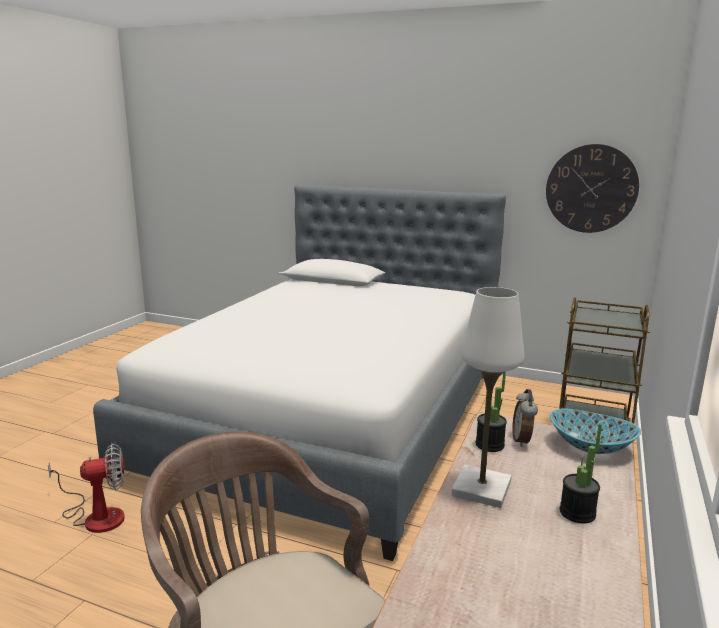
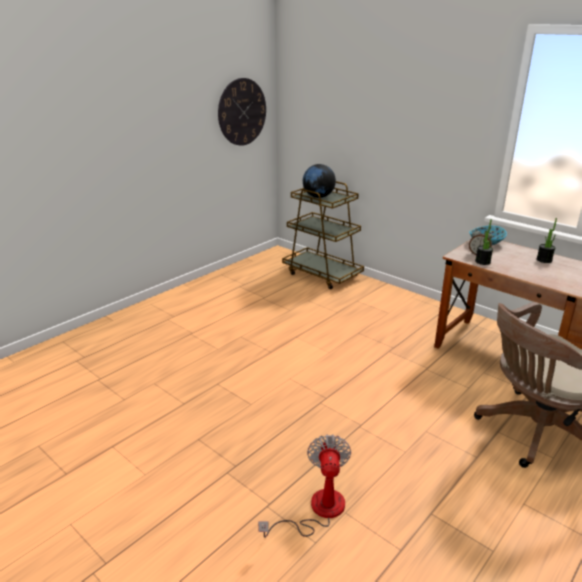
camera: 70 degrees left, 10 degrees up
(333, 419) = (226, 356): bed -> none
(481, 488) = (526, 272): white table lamp -> none
(601, 318) = (318, 197): none -> globe

